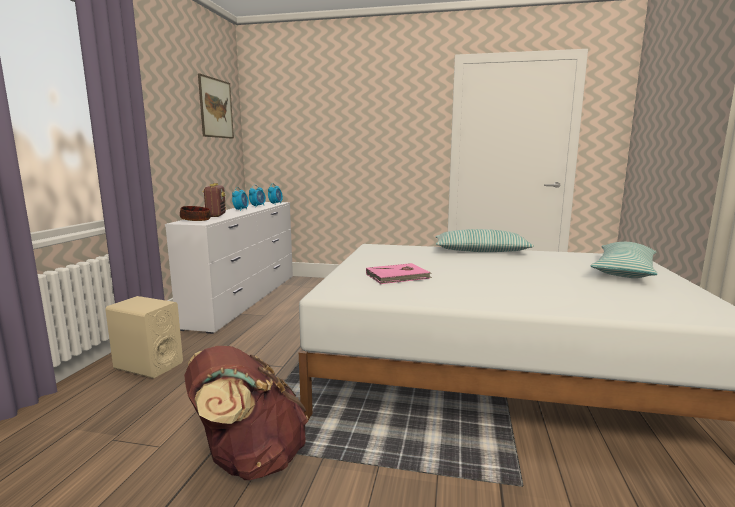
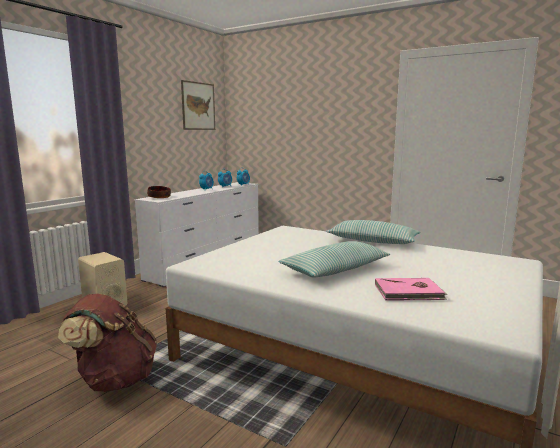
camera: 20 degrees right, 0 degrees up
(216, 215) = (180, 193): radio -> none
(398, 276) = (263, 257): pink book -> pink book (409, 292)
(624, 271) = (483, 274): pillow -> pillow (335, 269)

